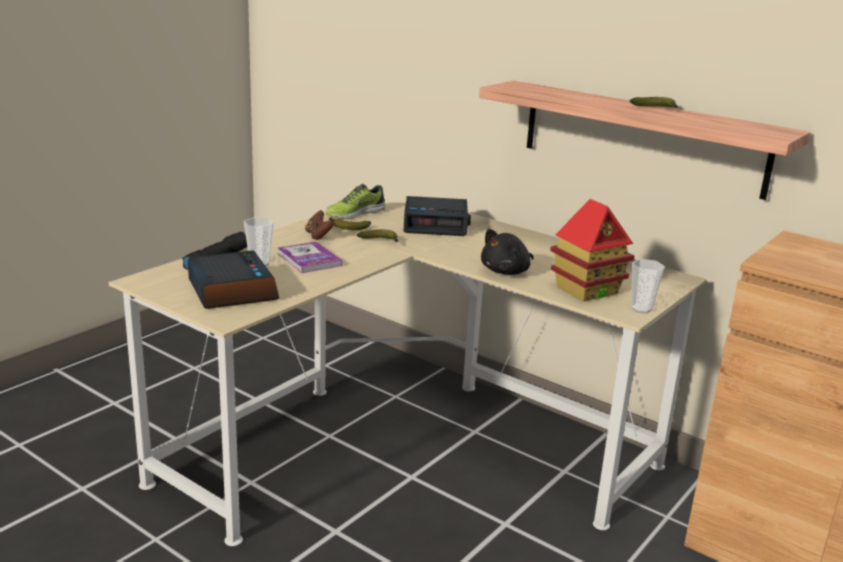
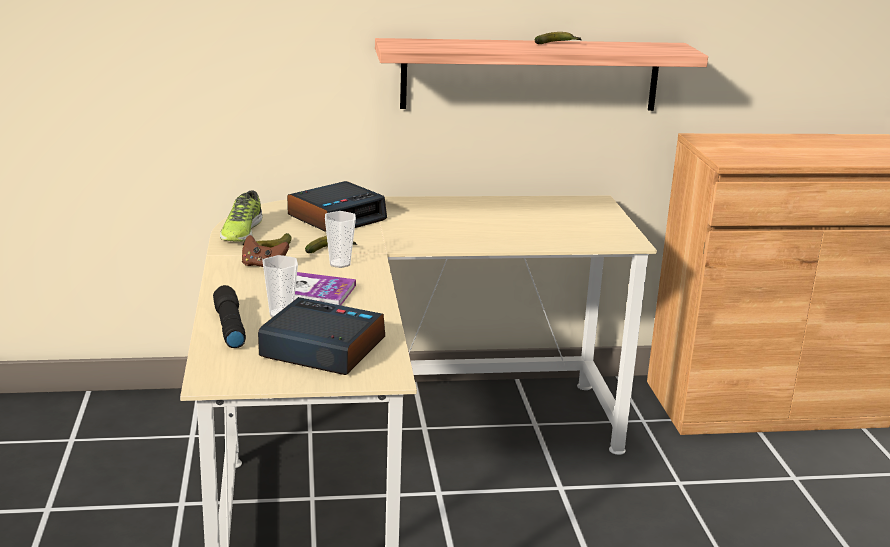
camera: 45 degrees left, 0 degrees up
(507, 271) = (486, 240): black plush toy -> none
(587, 290) = (567, 233): toy house -> none
(641, 309) = (627, 234): cup -> cup (340, 263)

